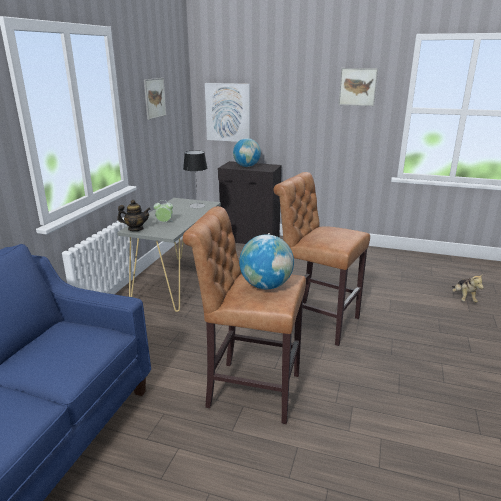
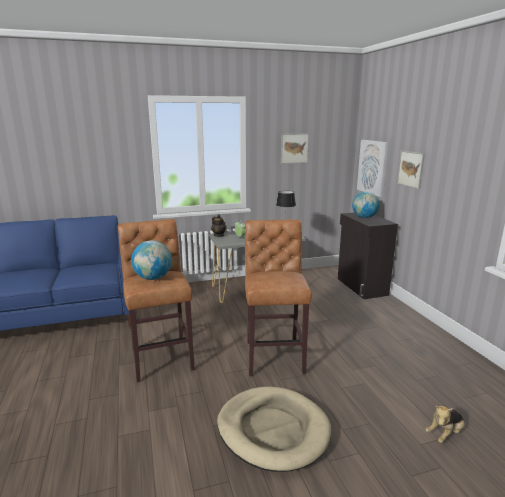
camera: 55 degrees right, 5 degrees down
(357, 87) = (468, 152): picture -> picture (410, 169)
(423, 363) = (273, 430): none -> beige dog bed

